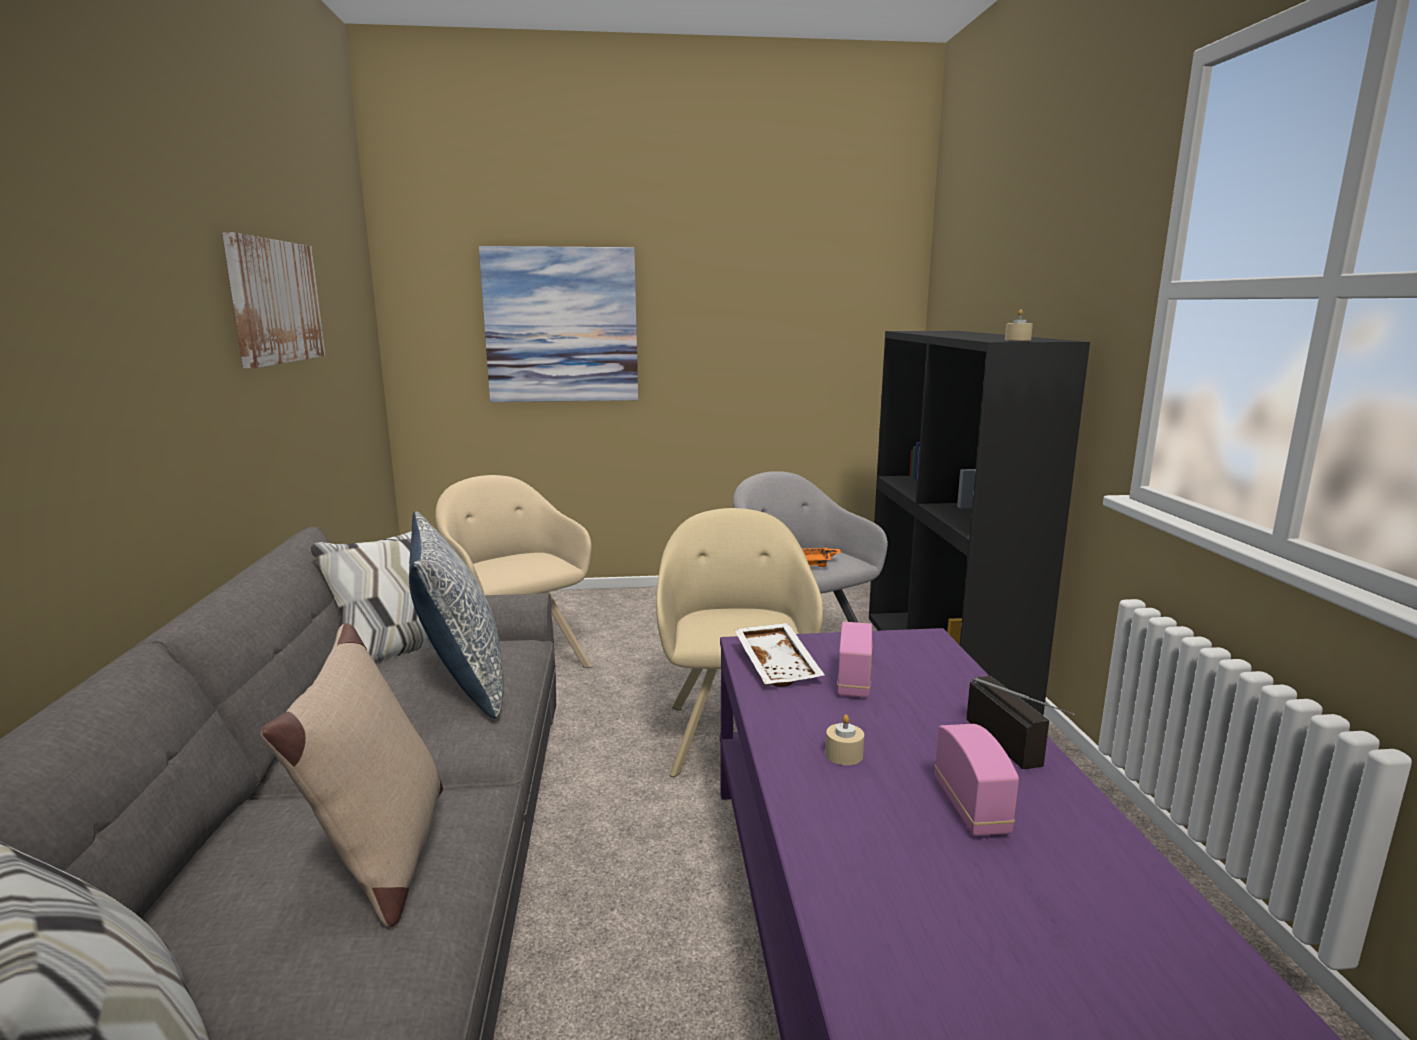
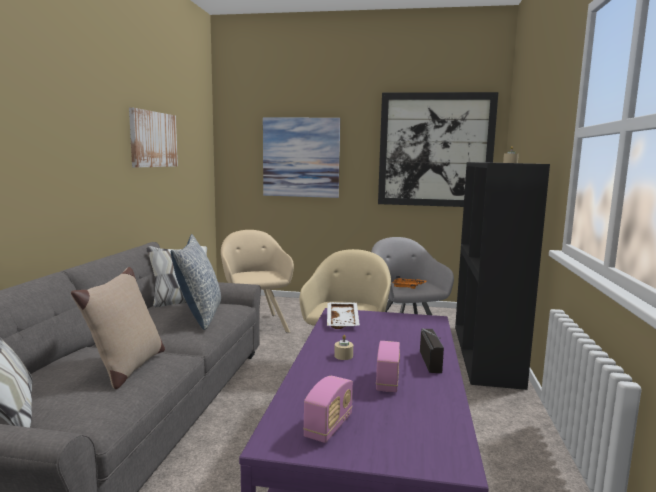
camera: 15 degrees right, 5 degrees down
(810, 307) = (435, 150): none -> picture
(854, 682) = (375, 331): radio -> radio (328, 427)

